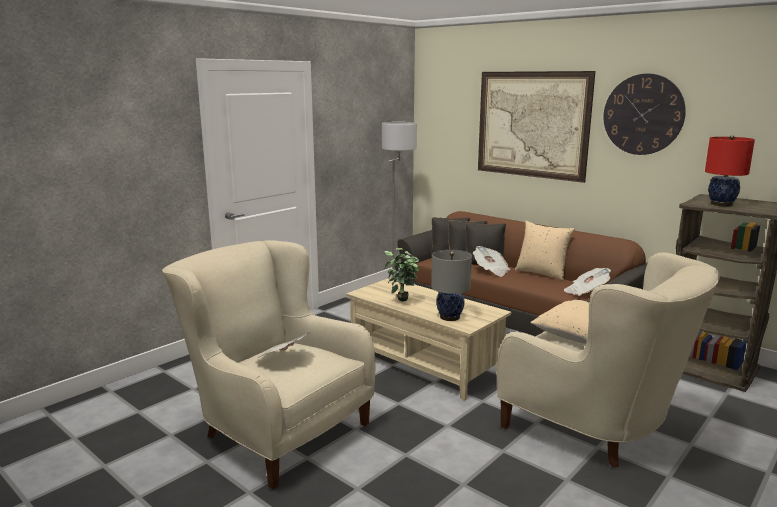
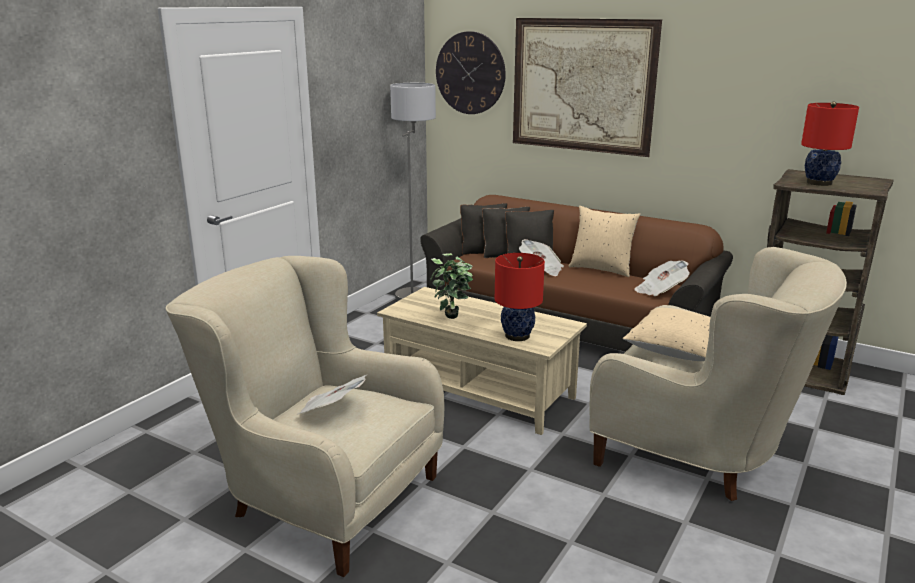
camera: 10 degrees left, 5 degrees up
(449, 317) = (517, 336): grey table lamp -> red table lamp
(643, 114) = (720, 74): wall clock -> wall clock (470, 73)

